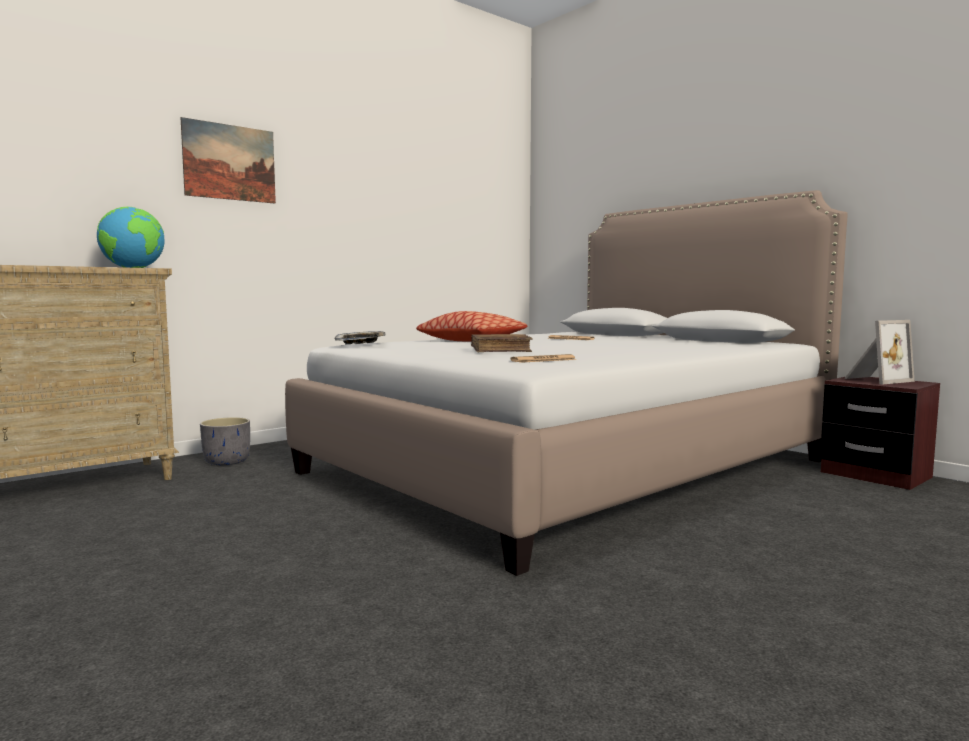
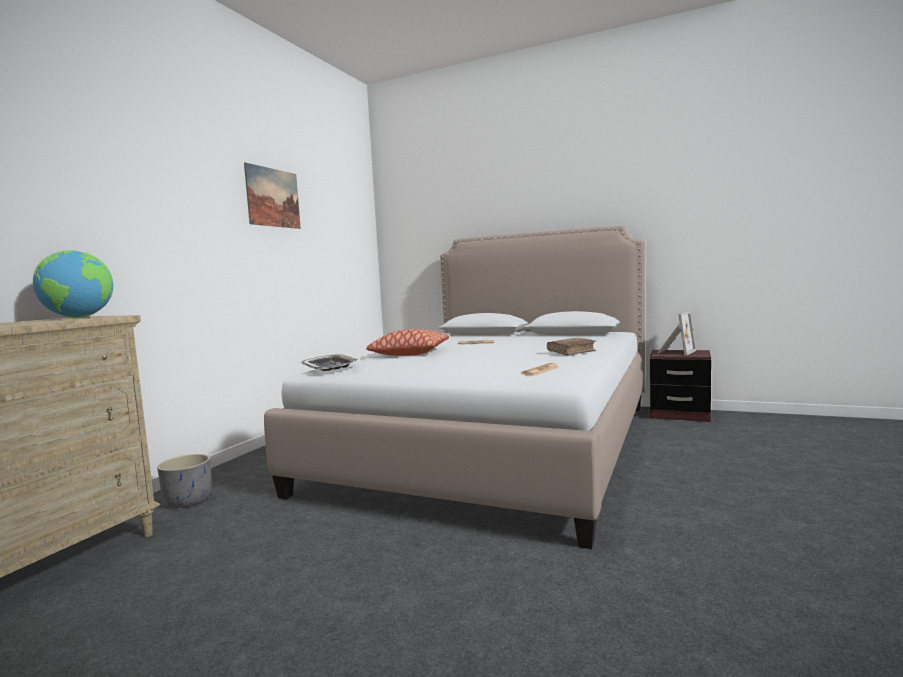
camera: 25 degrees left, 0 degrees up
(229, 162) = (148, 198): picture -> picture (273, 197)
(500, 350) = (472, 363): brown book -> brown book (571, 352)

